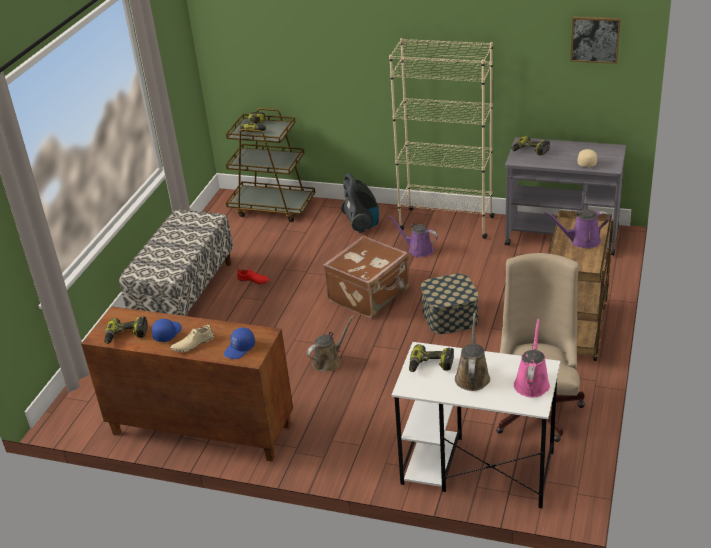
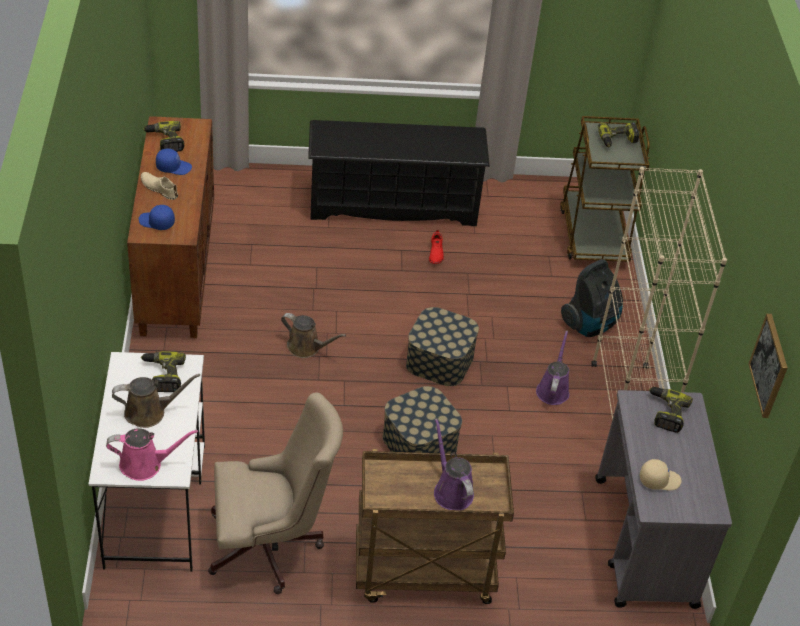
camera: 65 degrees right, 10 degrees up
(184, 293) = (393, 204): bench -> black shoe rack
(370, 295) = (440, 360): brown suitcase -> storage box

